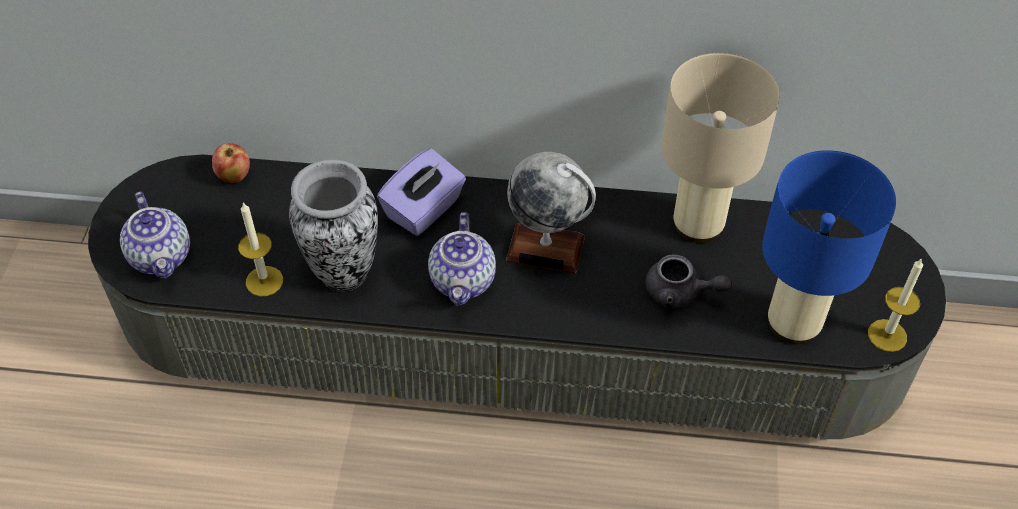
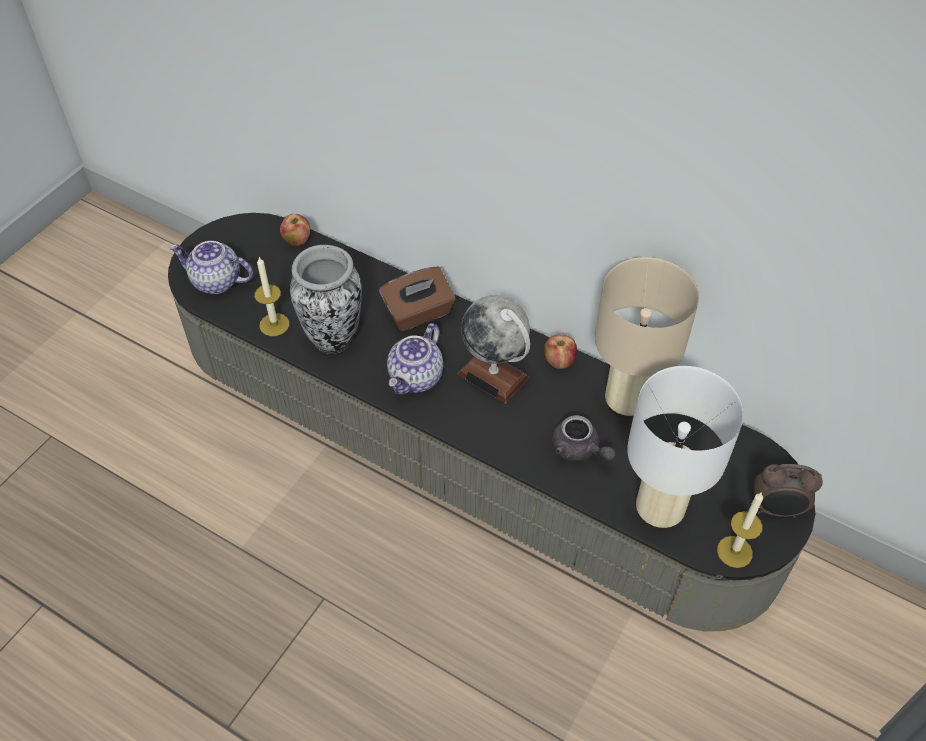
camera: 25 degrees right, 0 degrees up
(162, 257) = (215, 281): teapot -> teapot turned 105 degrees clockwise
(424, 210) = (418, 313): purple tissue box -> brown tissue box
(606, 208) = (559, 362): none -> apple
(792, 324) = (657, 510): blue table lamp -> white table lamp
(901, 278) = (776, 510): none -> alarm clock

